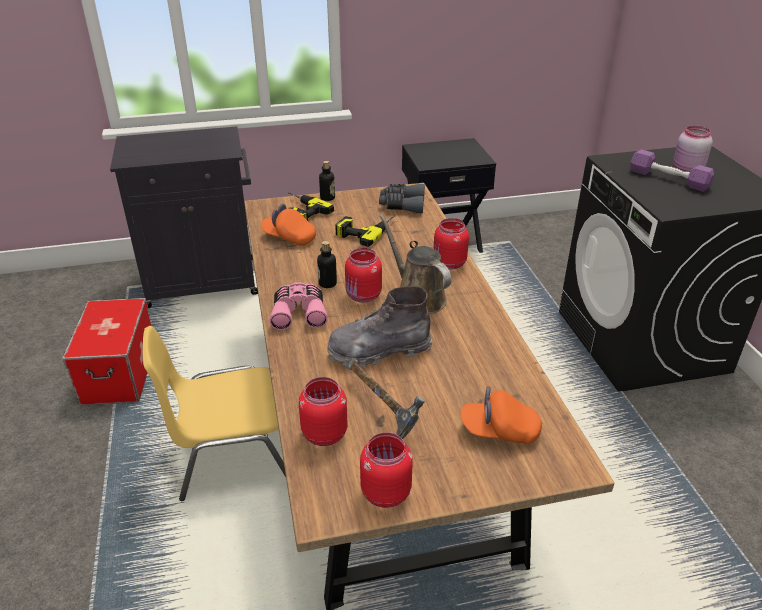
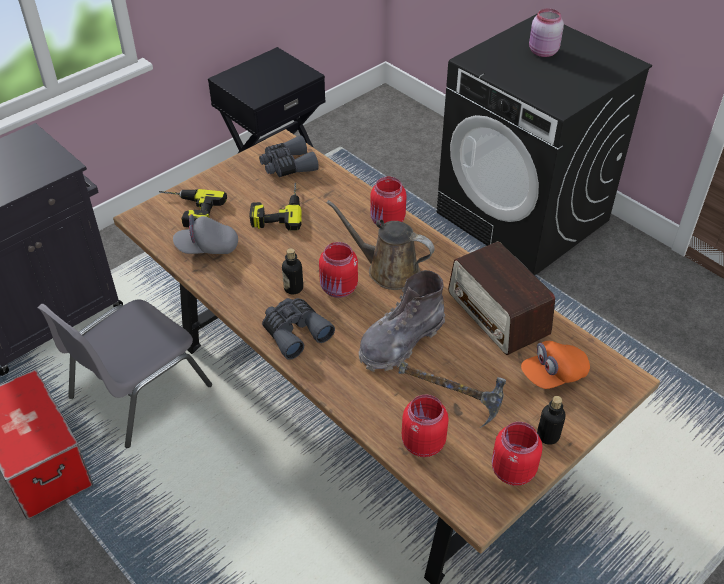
camera: 30 degrees left, 10 degrees up
(220, 353) = (137, 391): none -> grey chair
(231, 454) = (238, 493): yellow chair -> none
(289, 238) = (207, 248): orange cap -> grey cap
(299, 313) = (295, 332): pink binoculars -> grey binoculars
(327, 198) = (203, 182): bottle -> bottle (548, 436)
(488, 362) = (498, 314): none -> radio
(668, 179) = (536, 68): purple dumbbell -> none

